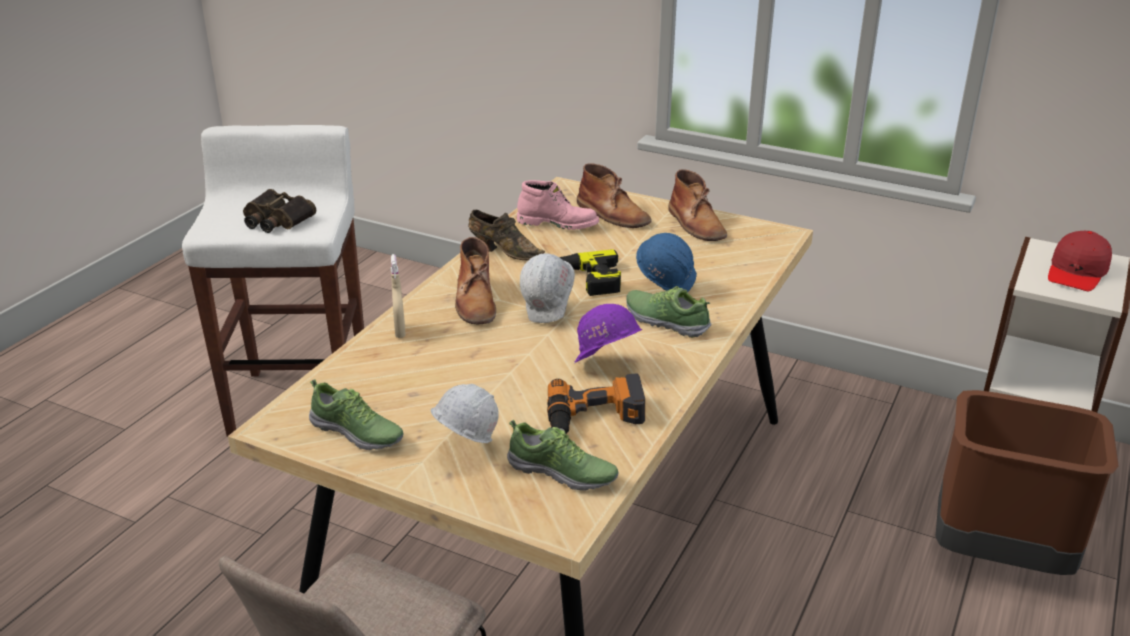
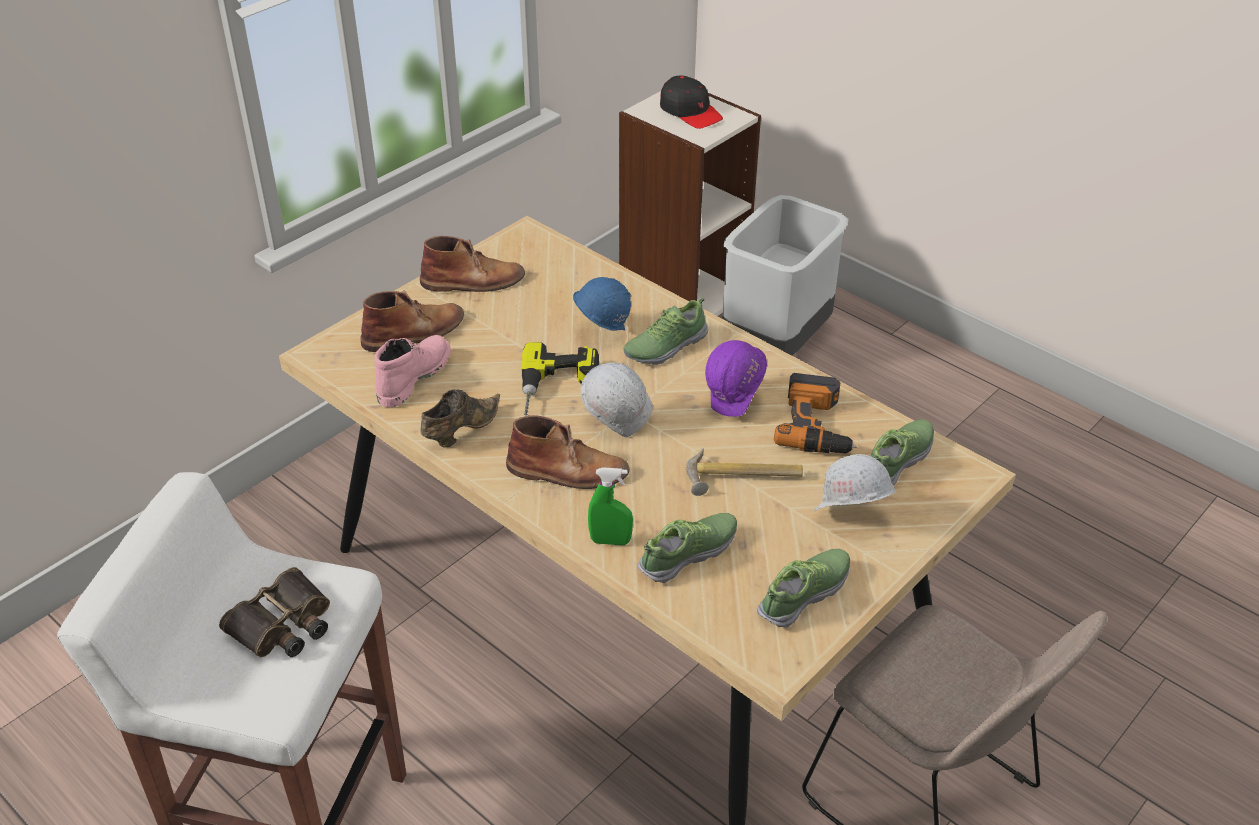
camera: 75 degrees left, 10 degrees up
(394, 368) = (688, 554): none -> shoe
(400, 331) = (610, 541): beige spray bottle -> green spray bottle
(499, 384) = (743, 479): none -> hammer
(1000, 555) = (775, 341): brown trash can -> grey trash can
(1077, 272) = (690, 112): red cap -> black cap

